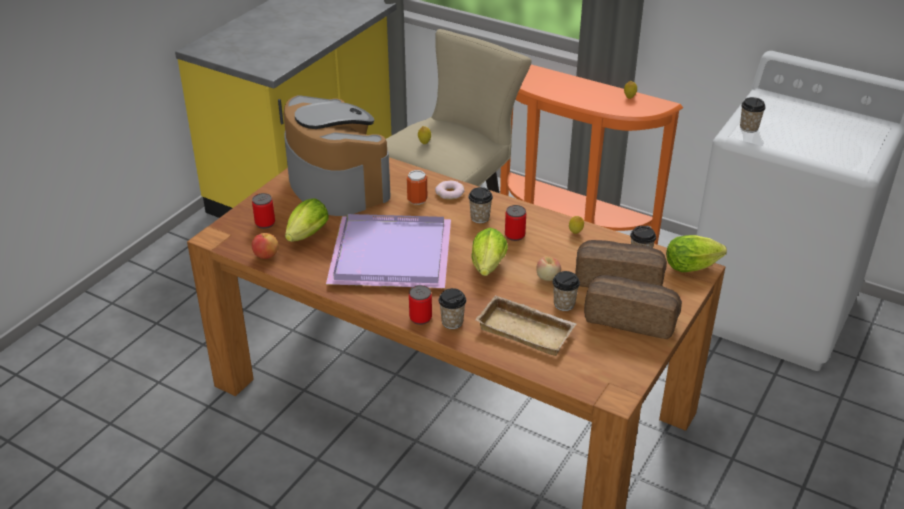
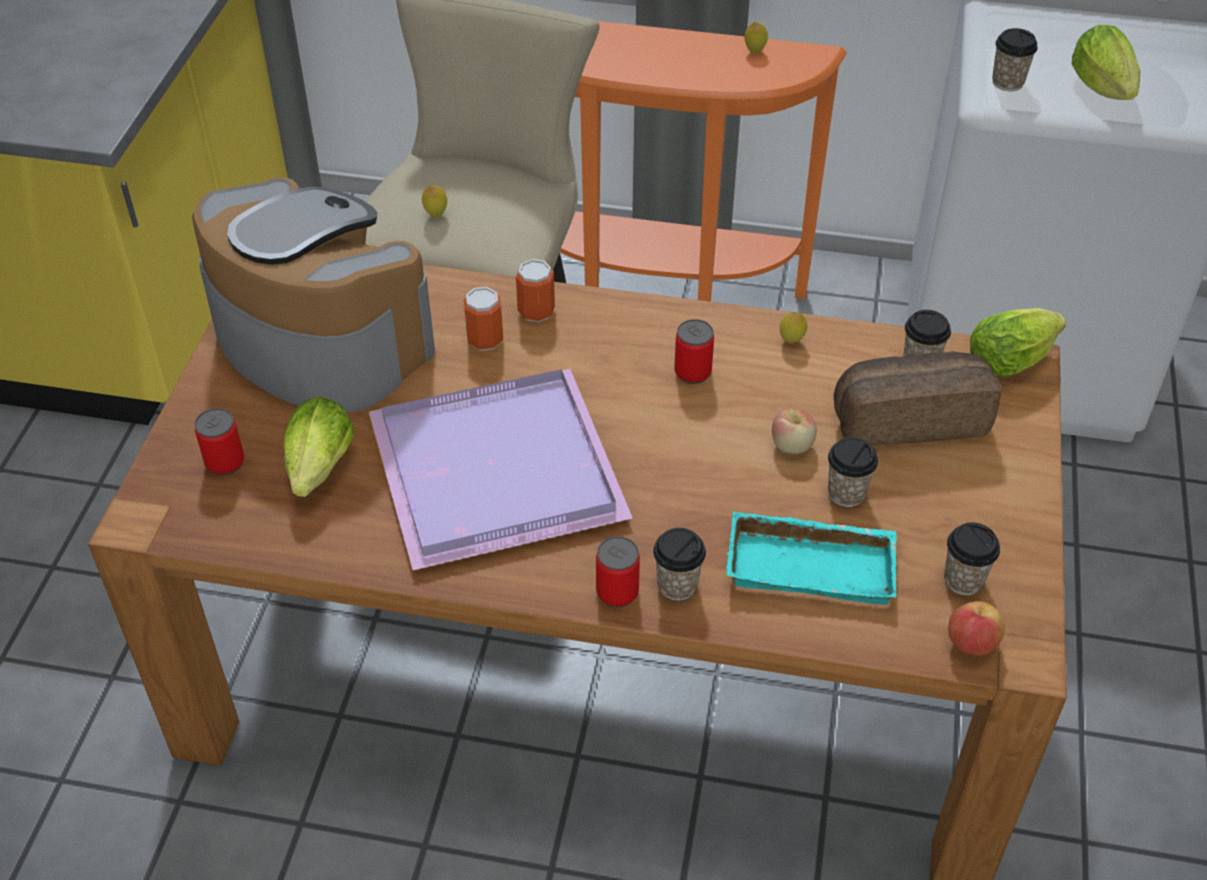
camera: 20 degrees left, 10 degrees up
(266, 255) = (262, 535): apple -> apple (971, 643)
(450, 193) = (536, 311): donut -> can
(480, 218) = (615, 351): cup -> cup (963, 580)
(487, 268) = (681, 454): lettuce -> lettuce (1104, 92)
(527, 330) = (813, 564): beige tray -> turquoise tray
(631, 318) = (967, 491): bread -> none

